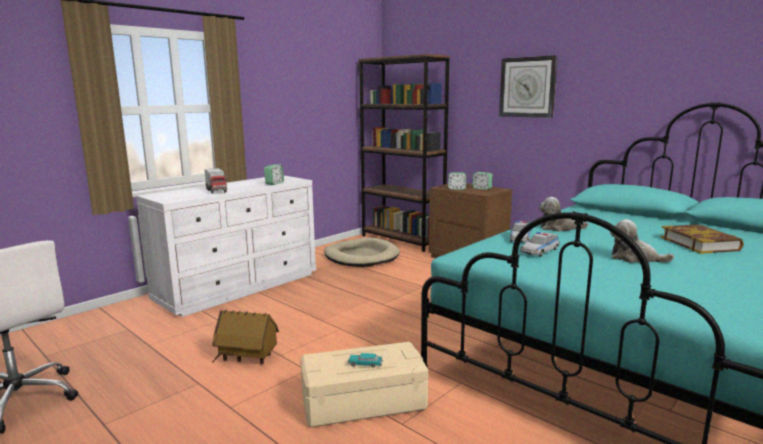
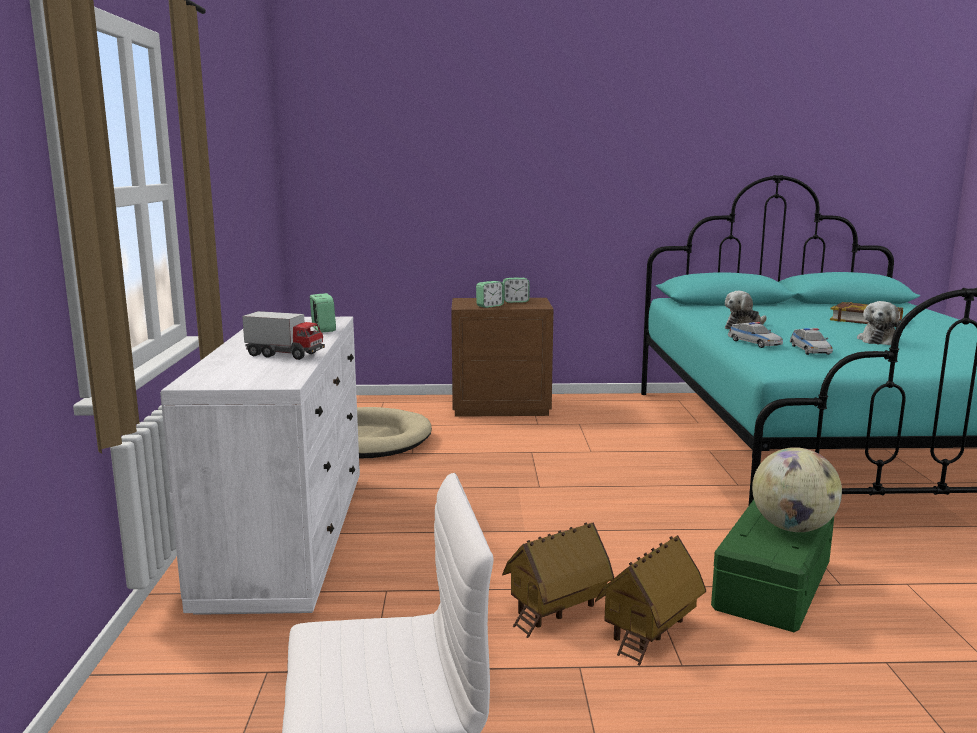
camera: 45 degrees left, 0 degrees up
(255, 387) = (649, 632): none -> toy house
(363, 401) = (771, 585): beige storage box -> green storage box
(365, 364) = (792, 528): toy car -> globe
(402, 240) = (364, 405): brown bookcase -> none
(527, 87) = (555, 156): wall clock -> none
(634, 258) = (878, 340): plush toy -> plush toy turned 45 degrees counterclockwise

